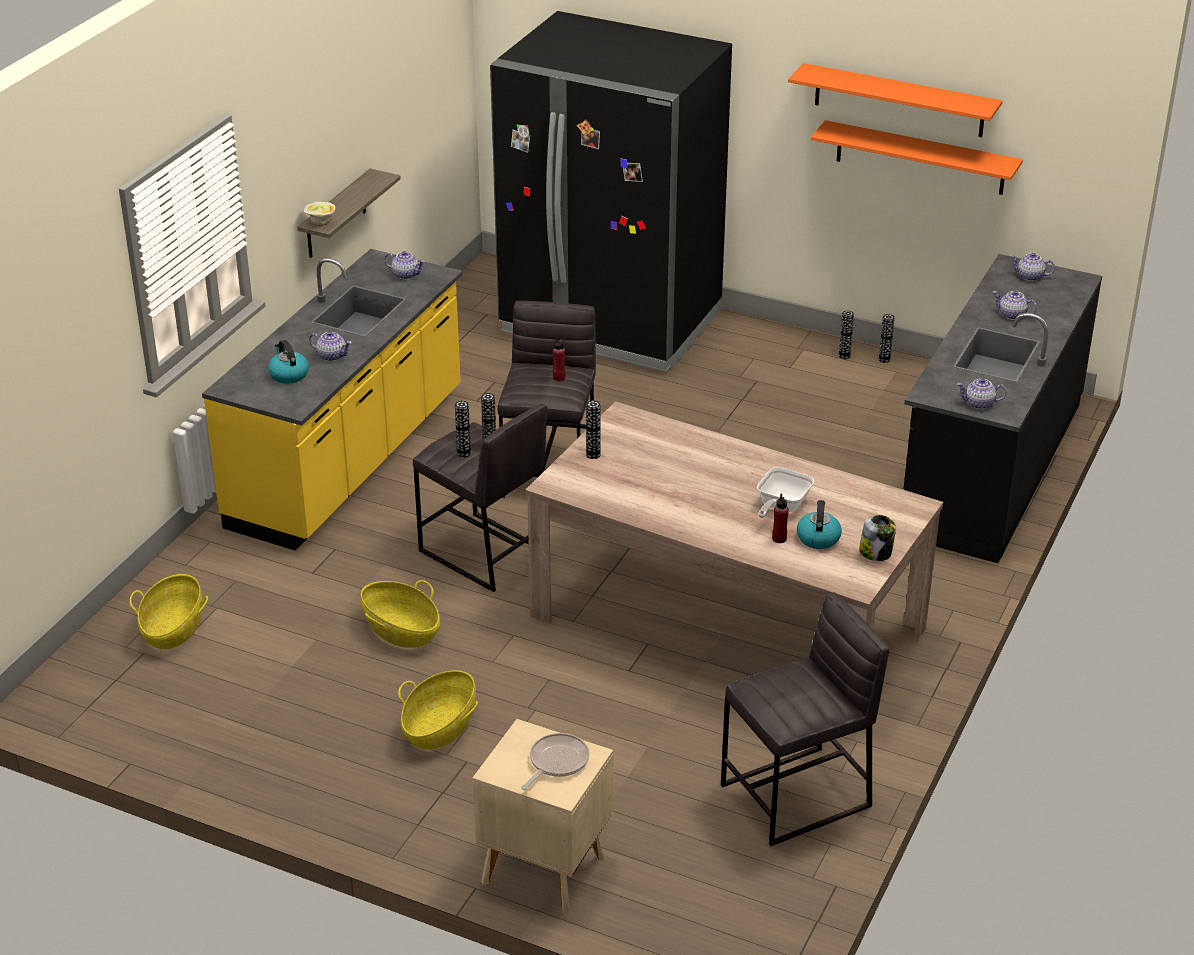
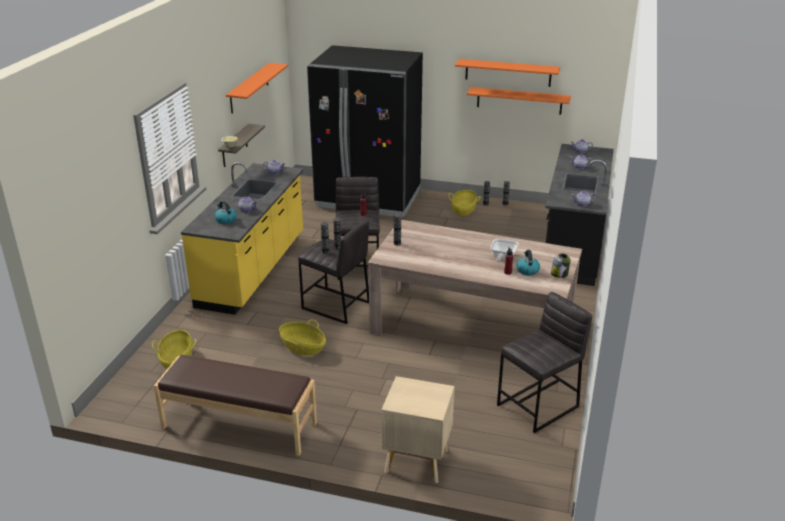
camera: 10 degrees left, 5 degrees down
(254, 767) = (239, 426): none -> brown bench
(375, 101) = (249, 88): none -> orange shelf
(439, 727) = (337, 393): basket -> basket (463, 210)
(556, 762) = (425, 396): frying pan -> none

